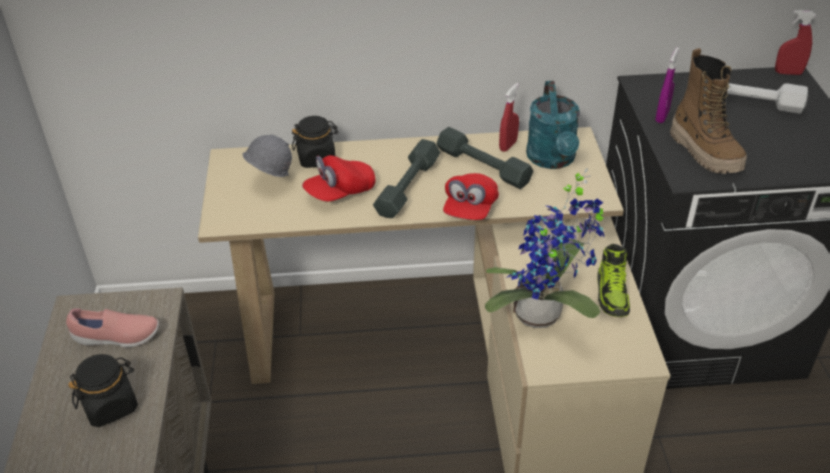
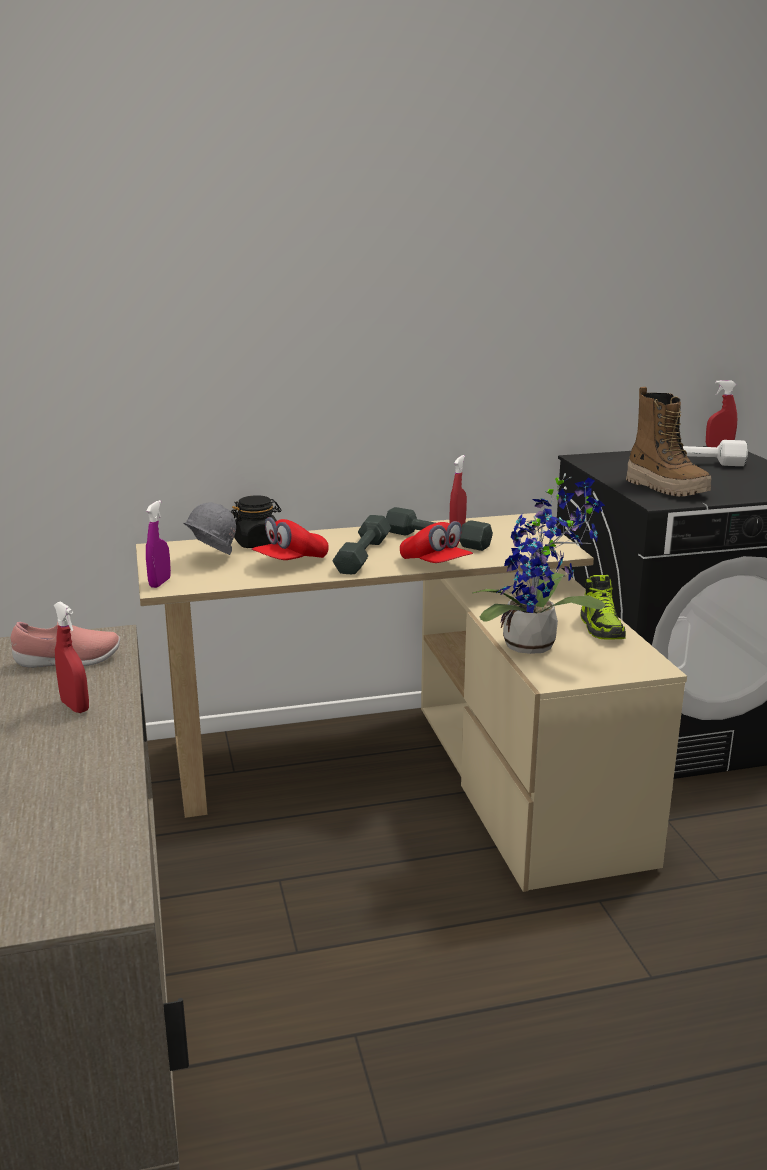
camera: 10 degrees left, 20 degrees down
(110, 405) = (75, 706): black jar -> red spray bottle
(470, 209) = (435, 565): red cap -> red cap turned 45 degrees counterclockwise
(552, 160) = (507, 532): turquoise watering can -> none
(662, 116) = (613, 473): purple spray bottle -> purple spray bottle (160, 583)

